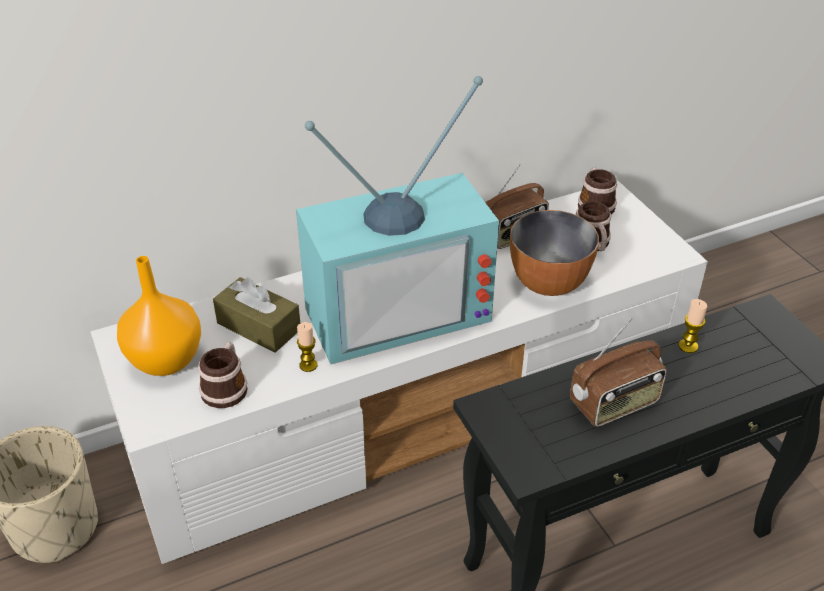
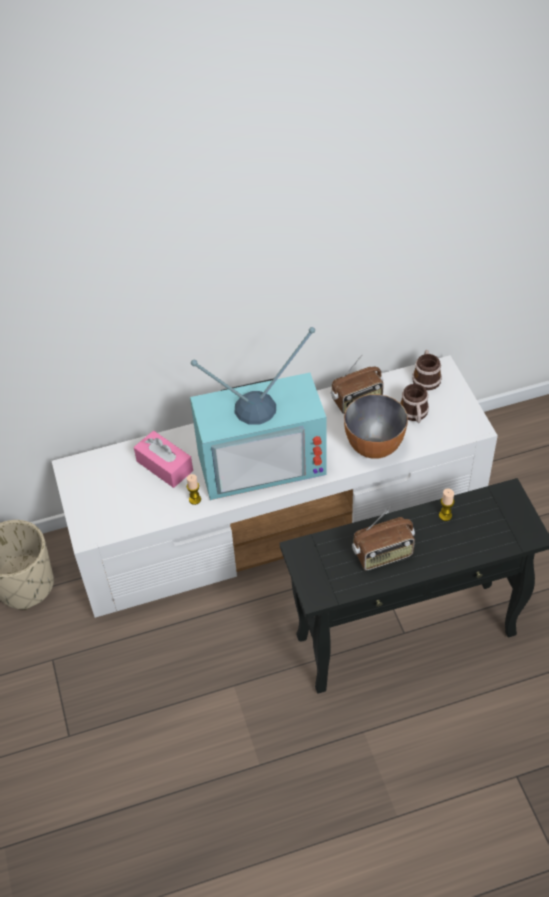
camera: 10 degrees right, 10 degrees up
(166, 359) = (101, 487): orange vase -> none
(226, 387) = (139, 511): mug -> none
(259, 326) = (164, 466): brown tissue box -> pink tissue box

